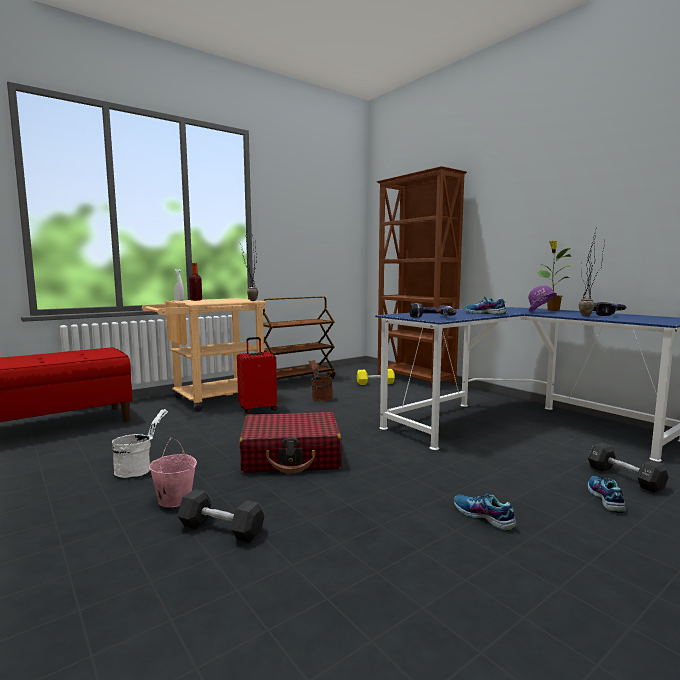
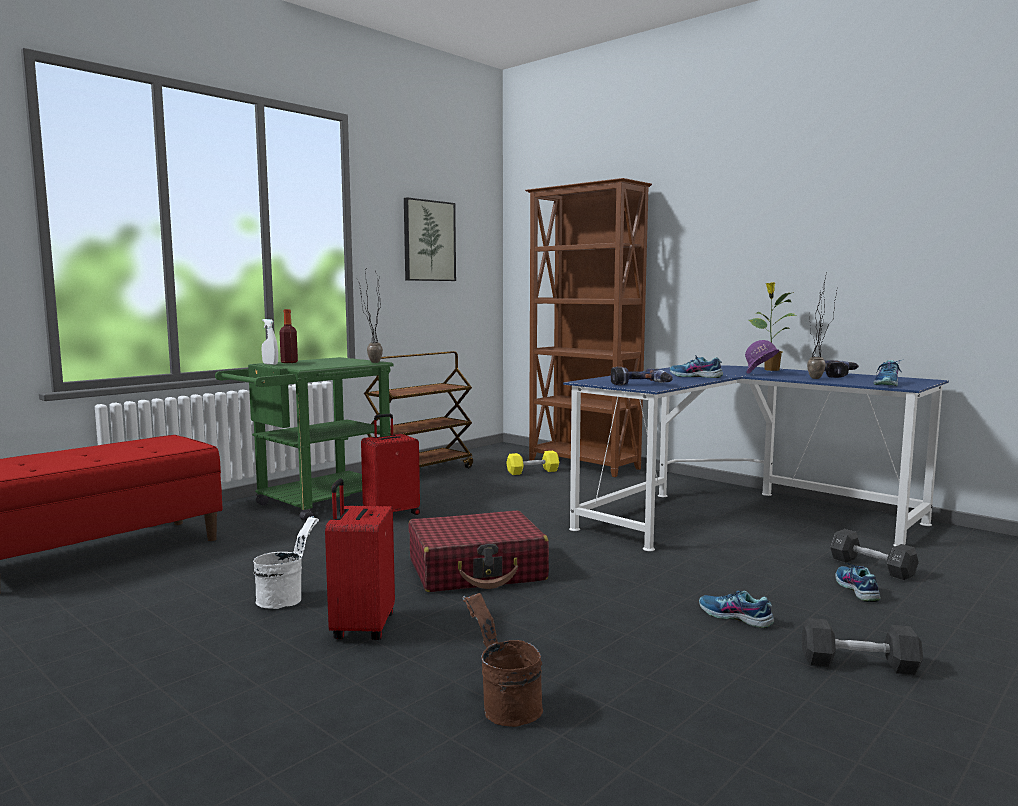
camera: 10 degrees left, 0 degrees up
(174, 499) = (361, 628): pink bucket -> red suitcase
(210, 400) = (314, 505): beige cart -> green cart
(221, 529) = (444, 653): black dumbbell -> black dumbbell (858, 664)
(310, 220) = (429, 241): none -> picture
(320, 398) = (469, 495): brown bucket -> brown bucket (505, 706)
(648, 320) = (887, 383): none -> shoe

